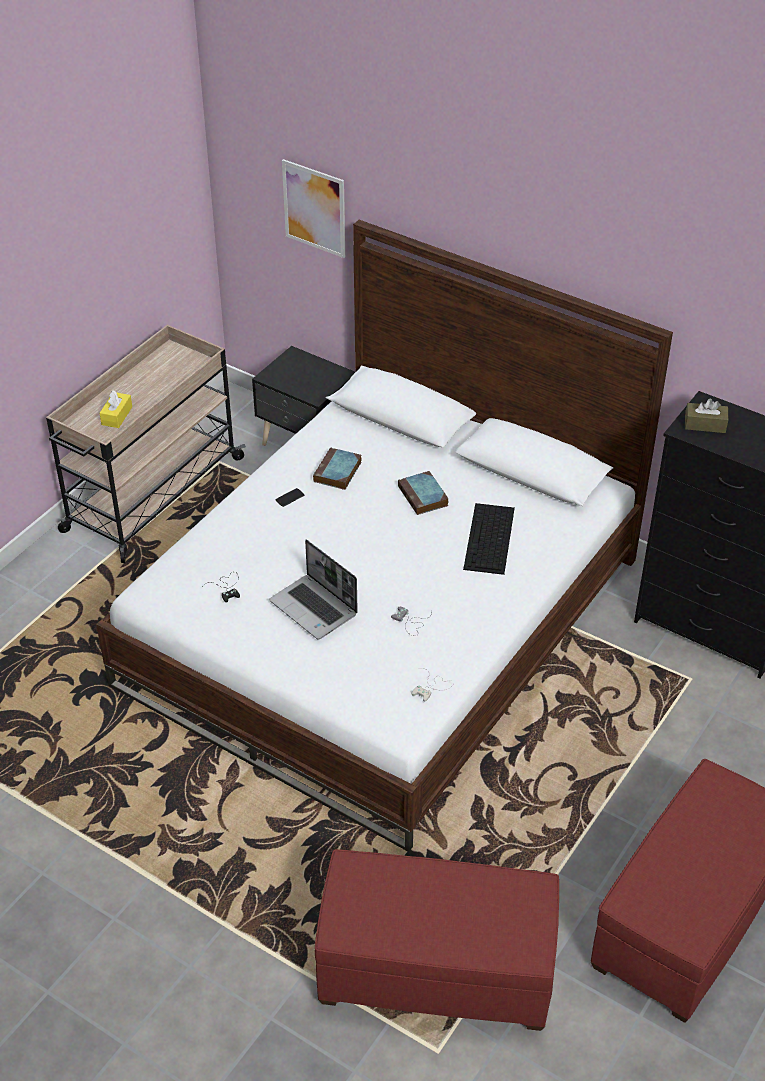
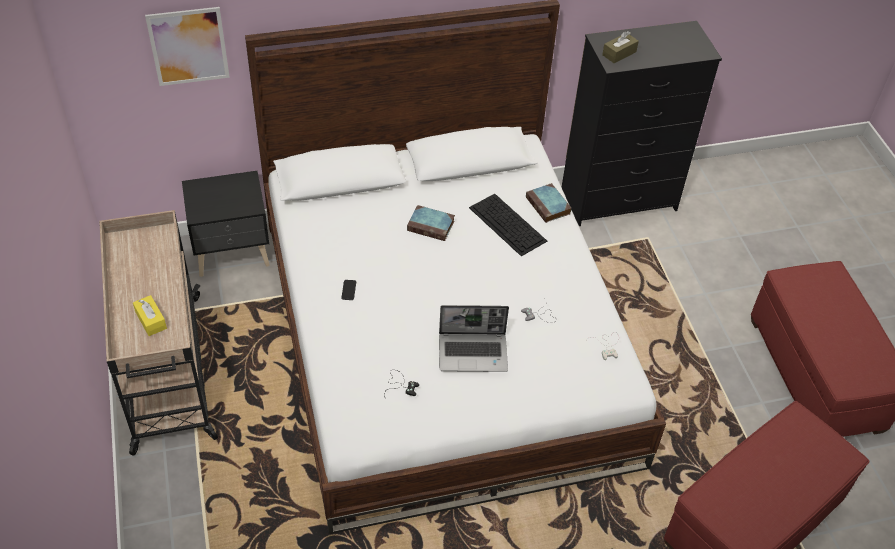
camera: 50 degrees left, 5 degrees up
(337, 472) = (355, 249): book -> book (548, 206)

